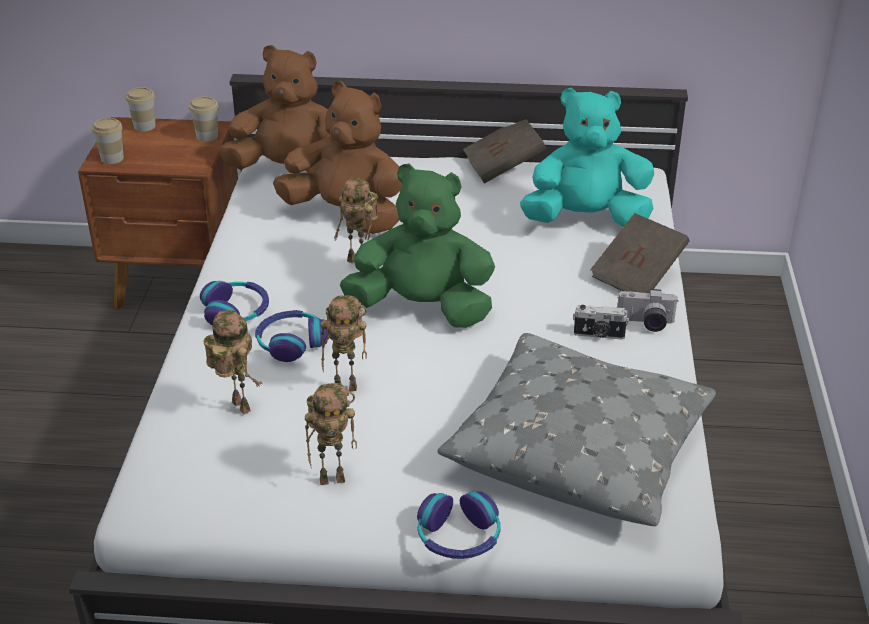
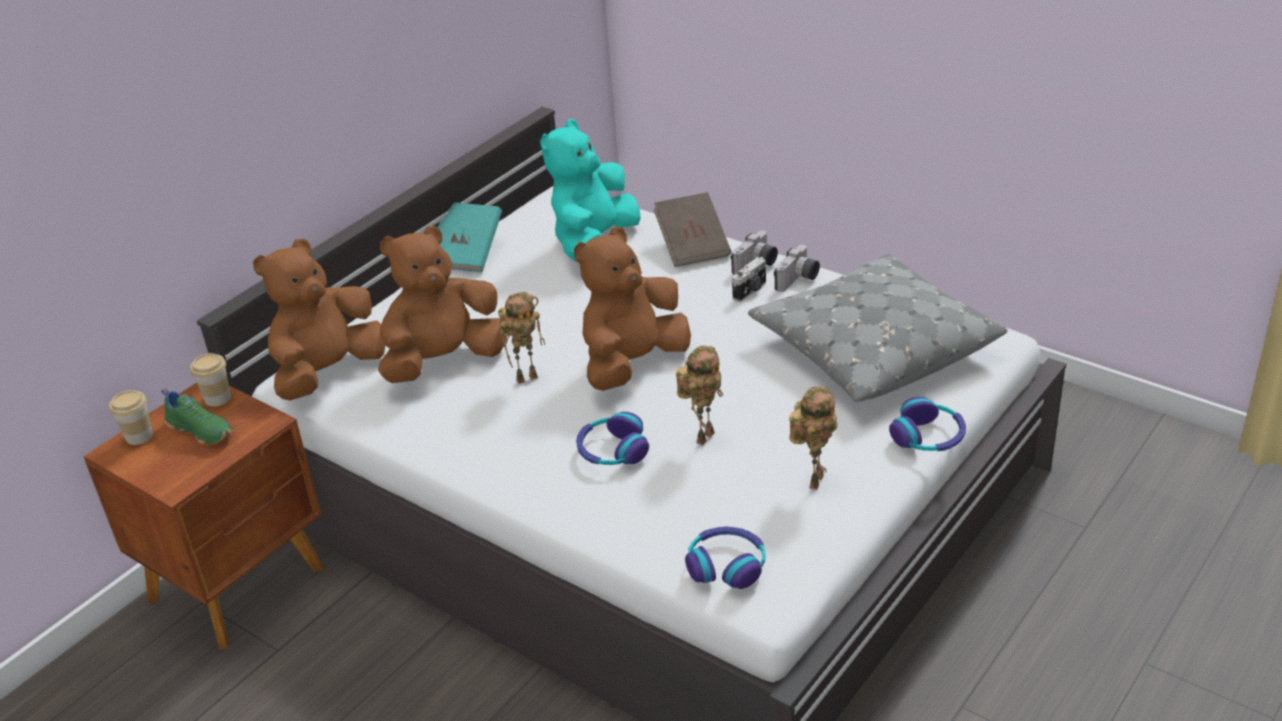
camera: 55 degrees left, 0 degrees up
(112, 158) = (178, 475): cup -> none
(167, 145) = (201, 430): none -> green shoe
(236, 311) = (530, 471): headphones -> headphones (726, 565)
(237, 407) = (678, 507): toy robot -> none
(422, 308) = (632, 364): green plush toy -> brown plush toy
(503, 166) = (467, 253): brown book -> turquoise book
(646, 358) = (798, 280): none -> camera

